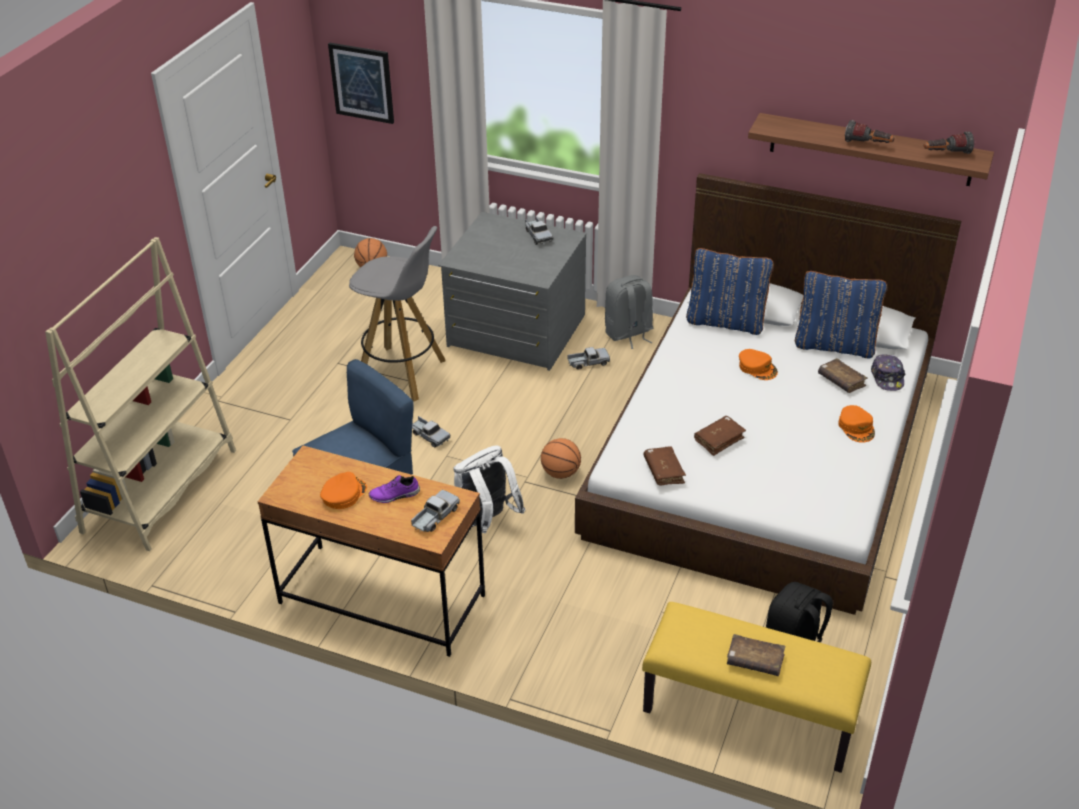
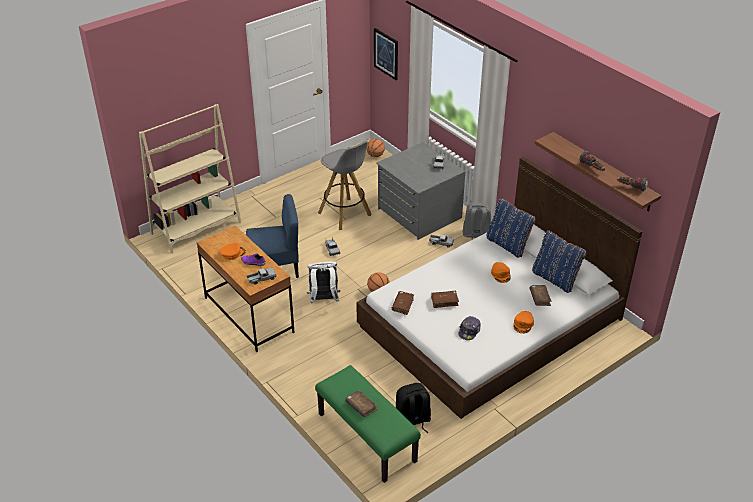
camera: 30 degrees right, 0 degrees up
(748, 713) = (366, 437): yellow bench -> green bench
(887, 378) = (567, 306): cap -> cap (469, 331)

